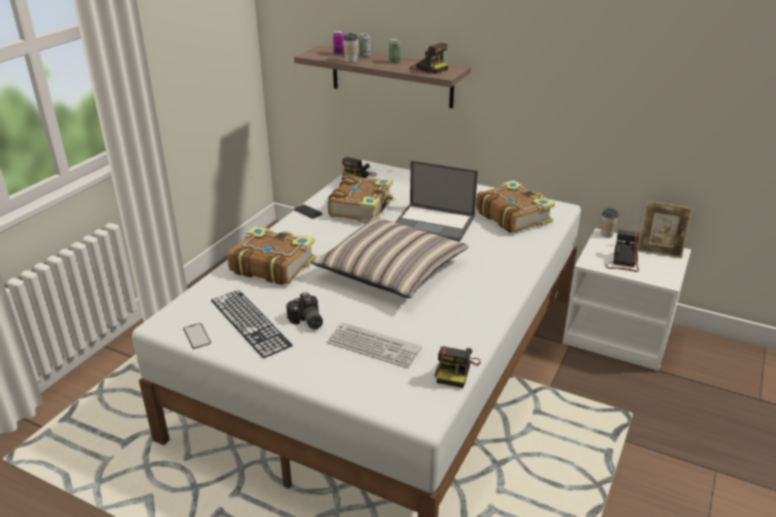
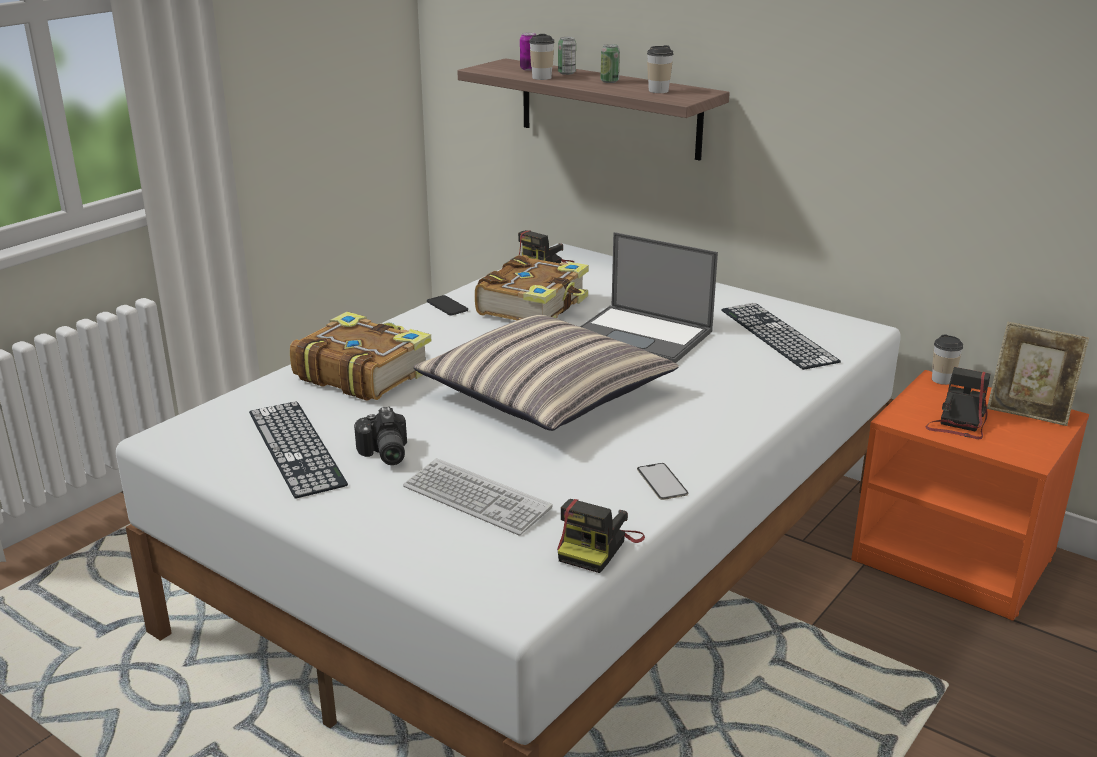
camera: 10 degrees right, 5 degrees down
(197, 336) = (208, 458): phone -> phone (662, 482)
(428, 68) = (658, 91): camera -> cup
(513, 216) = (777, 335): book -> keyboard
(619, 335) = (956, 557): white nightstand -> orange nightstand

